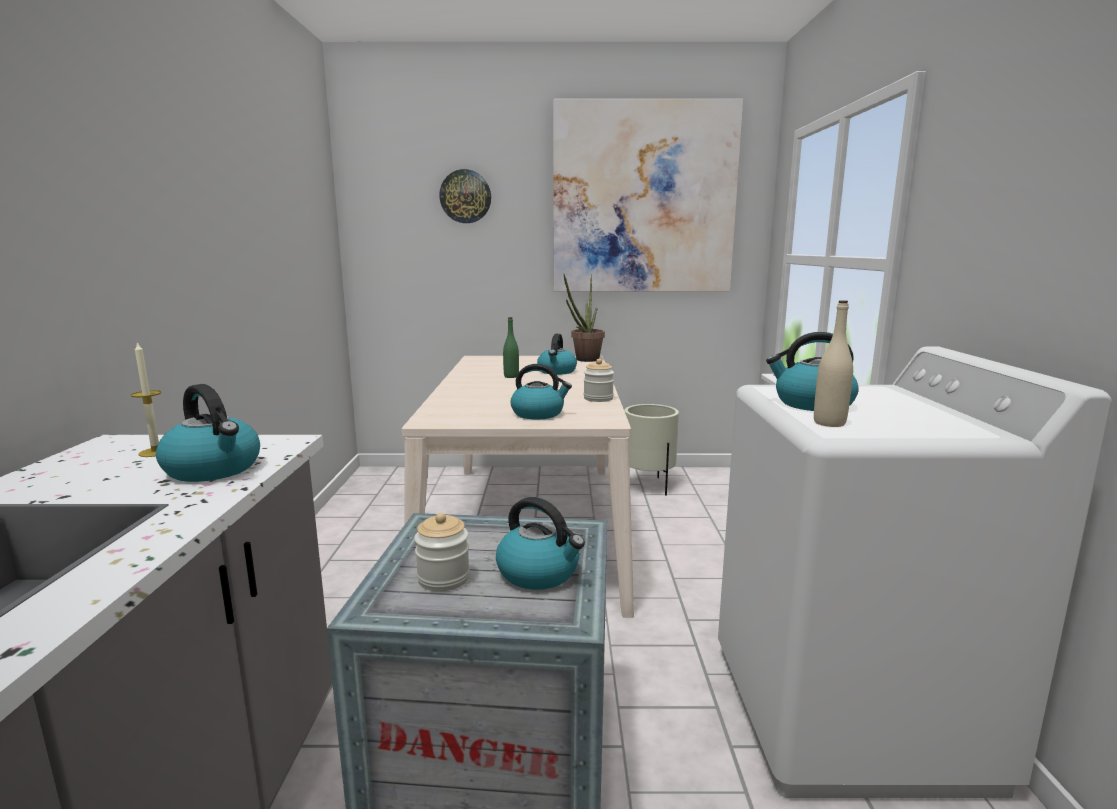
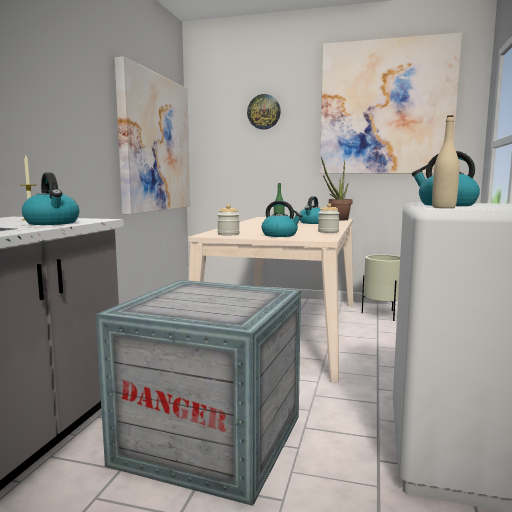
camera: 15 degrees right, 5 degrees down
(299, 252) = (154, 144): none -> picture
(443, 578) = (176, 303): jar -> jar (228, 234)
(539, 573) = (236, 305): kettle -> none

